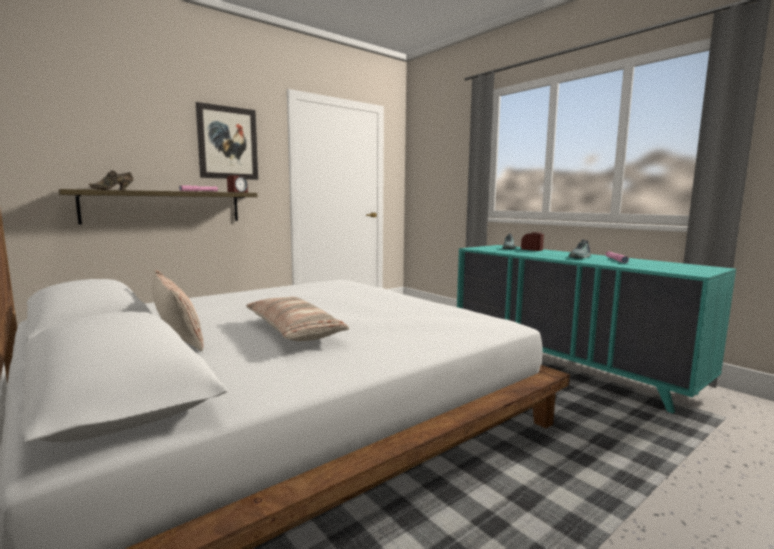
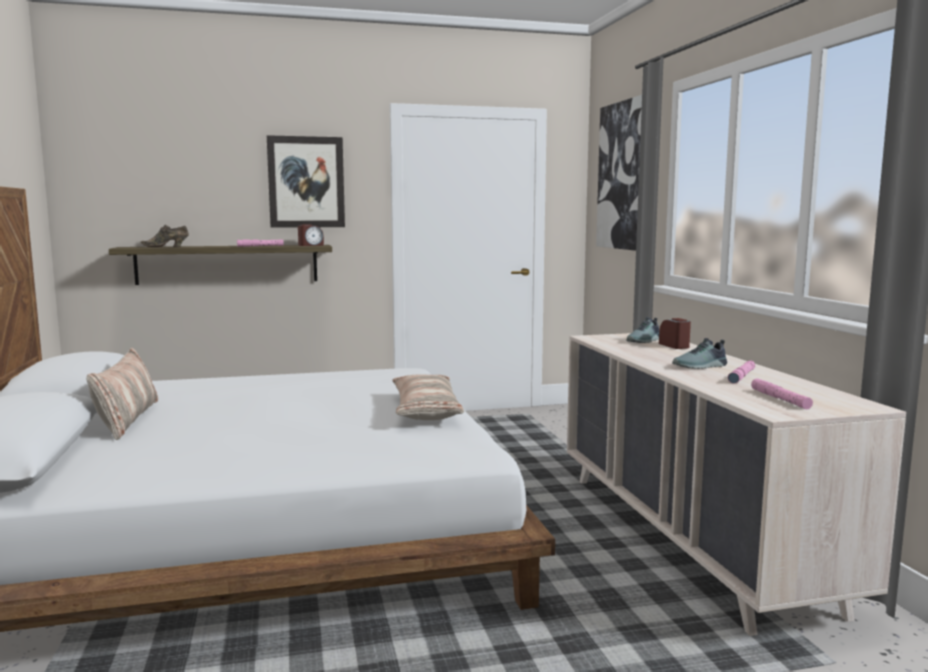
camera: 25 degrees right, 0 degrees up
(293, 331) = (226, 430): pillow -> pillow (425, 410)
(444, 151) = (623, 176): none -> picture
(566, 366) = (689, 538): turquoise dresser -> beige dresser
(671, 268) = (780, 399): none -> pink flashlight

